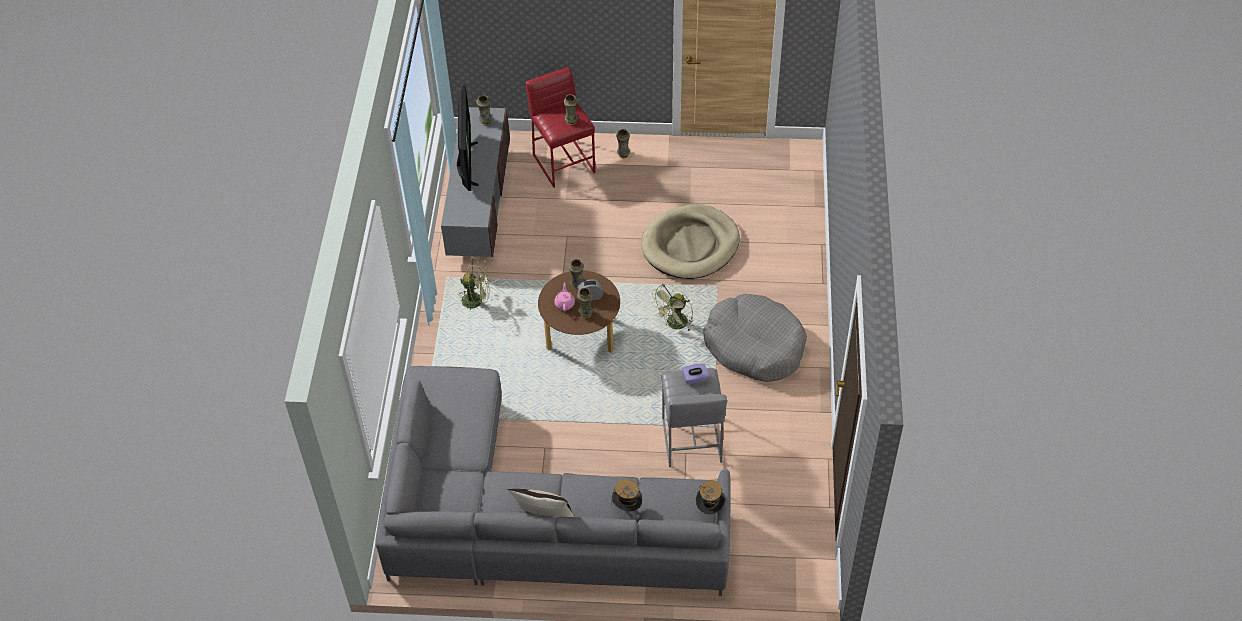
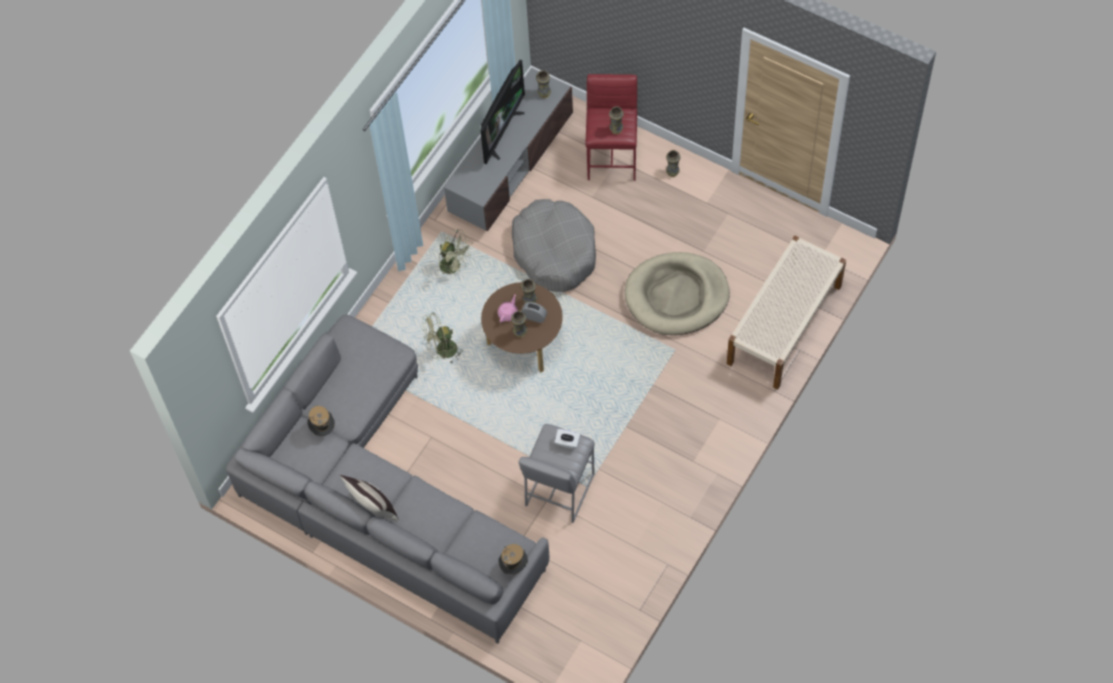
camera: 30 degrees right, 10 degrees up
(627, 507) = (446, 532): hat -> hat (323, 429)
(674, 325) = (613, 371): green fan -> green fan (442, 351)
(695, 378) = (567, 442): purple tissue box -> white tissue box
(754, 346) = (671, 425): grey dog bed -> grey dog bed (554, 251)
(796, 230) = (785, 325): none -> beige bench

